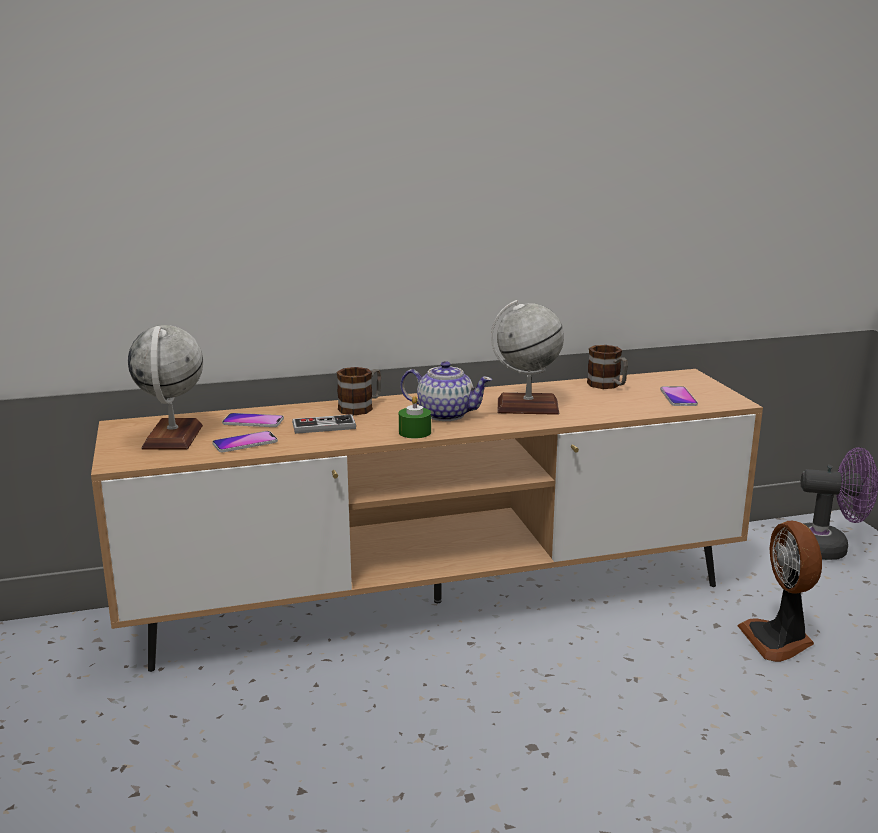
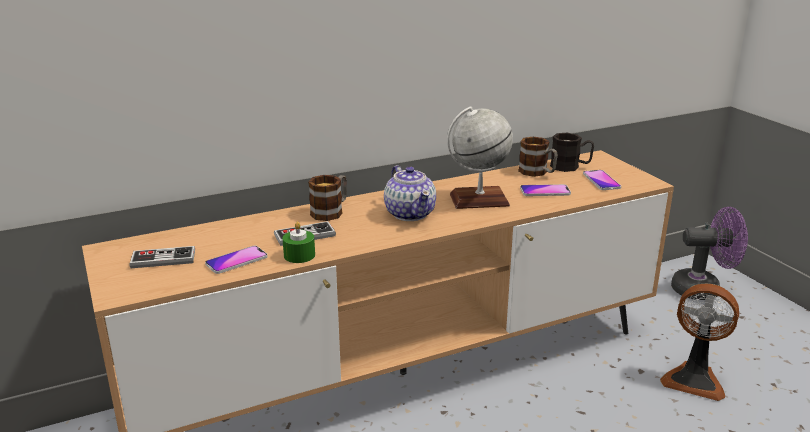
camera: 10 degrees left, 5 degrees up
(173, 437) = (163, 259): globe -> game controller
(253, 421) = (235, 235): phone -> phone (545, 191)
(415, 432) = (391, 235): green candle -> green candle (299, 255)
(445, 414) = (410, 213): teapot -> teapot turned 60 degrees clockwise
(650, 382) = (570, 167): none -> black mug
(779, 640) = (694, 380): fan -> fan turned 45 degrees counterclockwise

